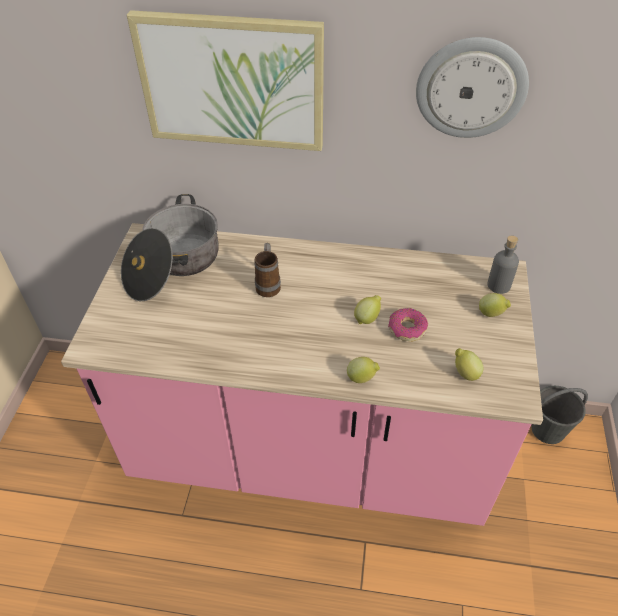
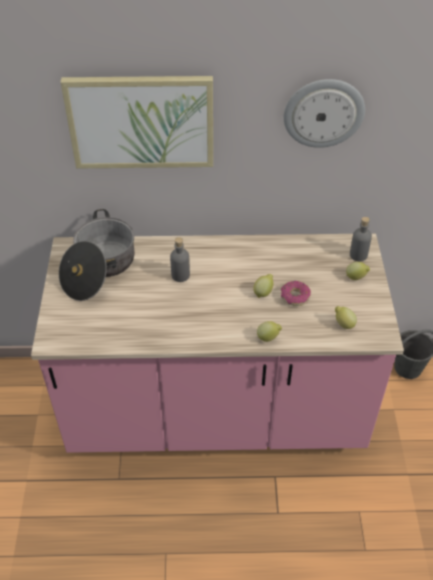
camera: 10 degrees left, 0 degrees up
(268, 284) = (180, 275): mug -> grey bottle

